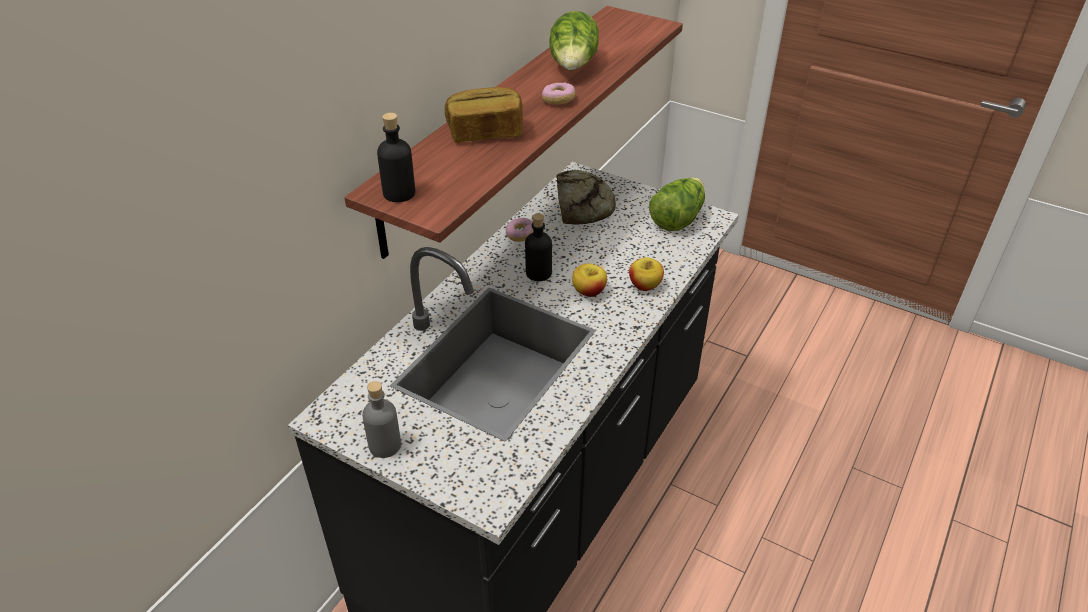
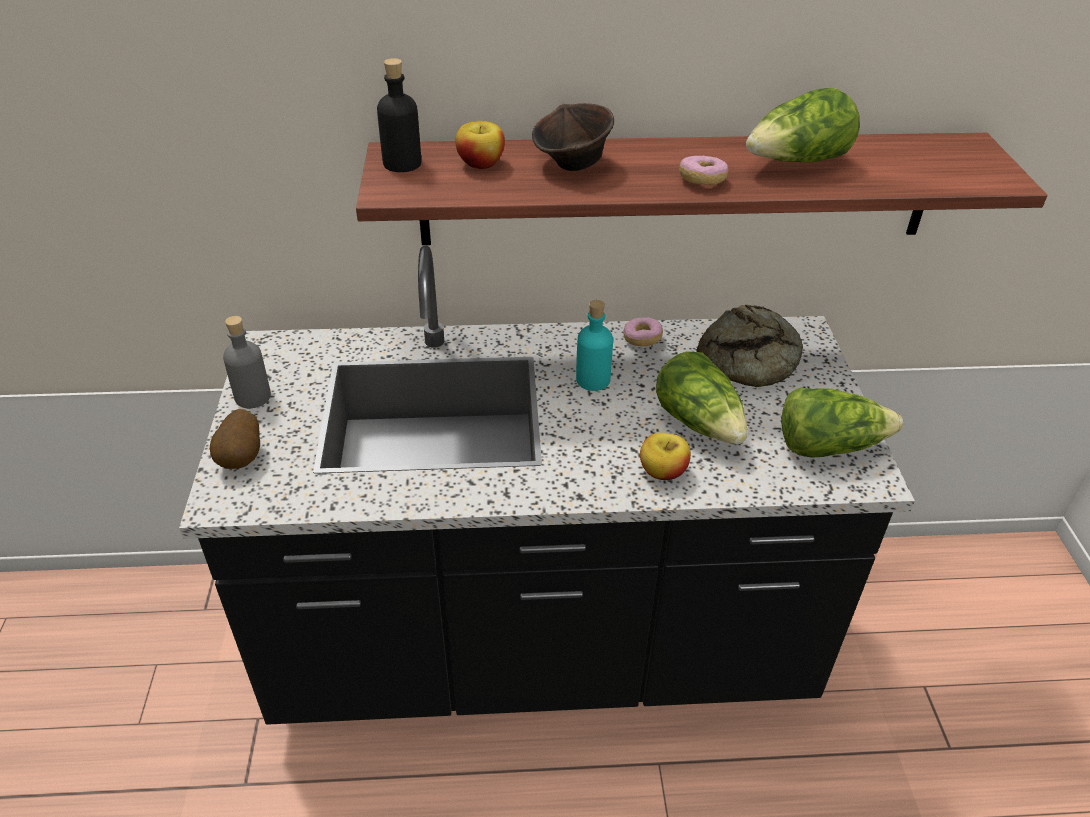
camera: 55 degrees right, 0 degrees up
(453, 475) = (242, 458): none -> potato
(485, 132) = (572, 164): bread -> brown bowl
(538, 273) = (593, 380): black bottle -> turquoise bottle
(589, 291) = (602, 431): apple -> apple (481, 164)
(618, 251) = (700, 423): none -> lettuce

